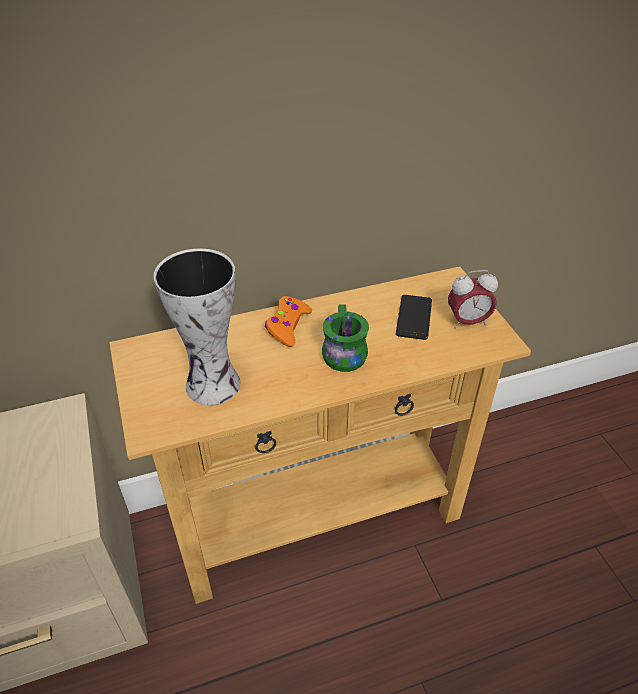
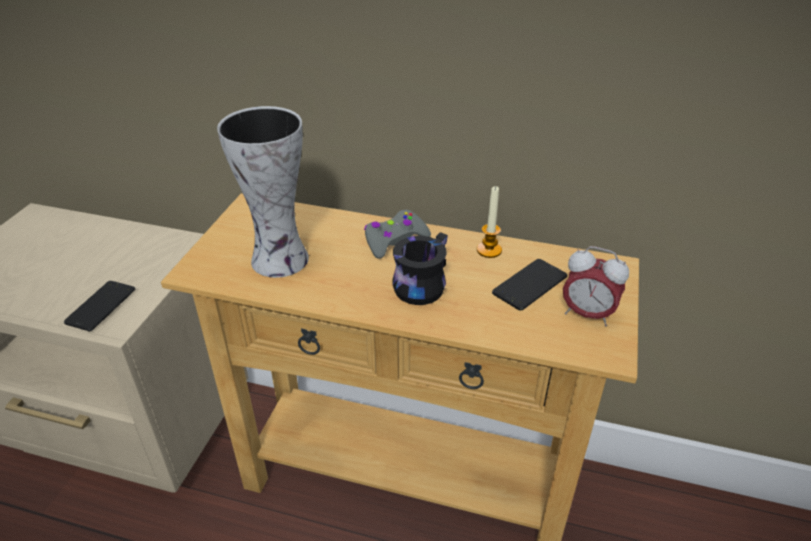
camera: 35 degrees right, 5 degrees down
(38, 512) = (101, 306): none -> phone
(287, 326) = (395, 240): orange game controller -> grey game controller
(340, 351) = (420, 283): green mug -> black mug
(362, 303) = (489, 250): none -> candle

